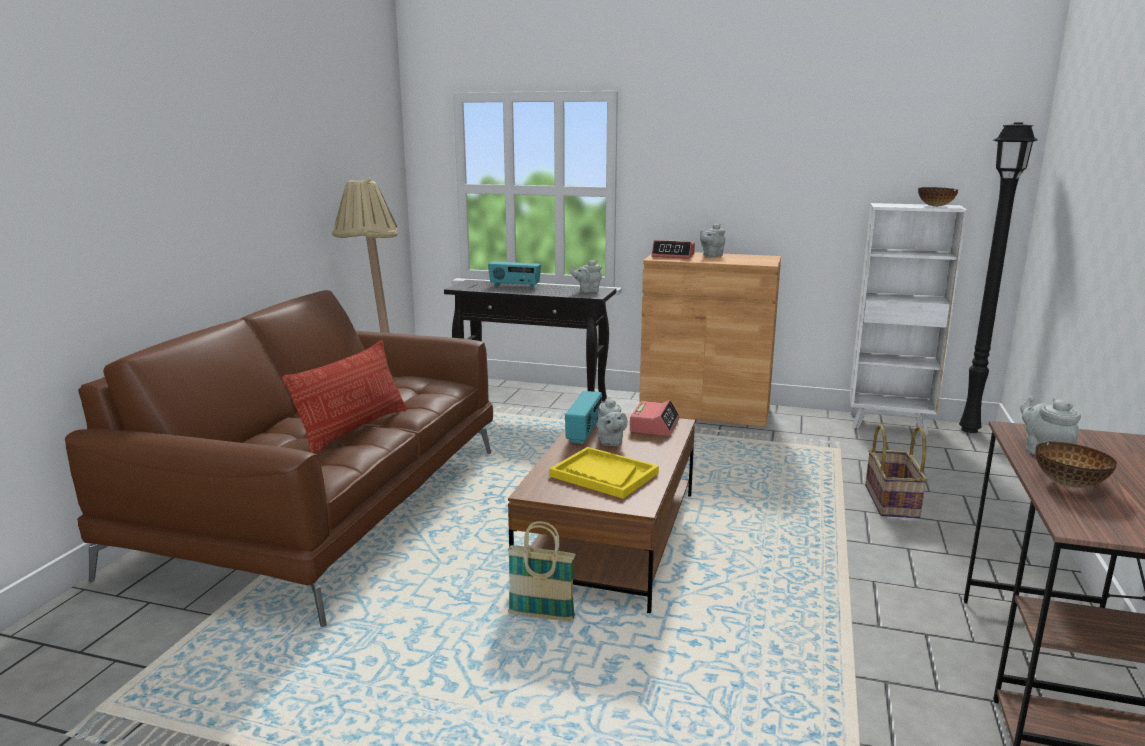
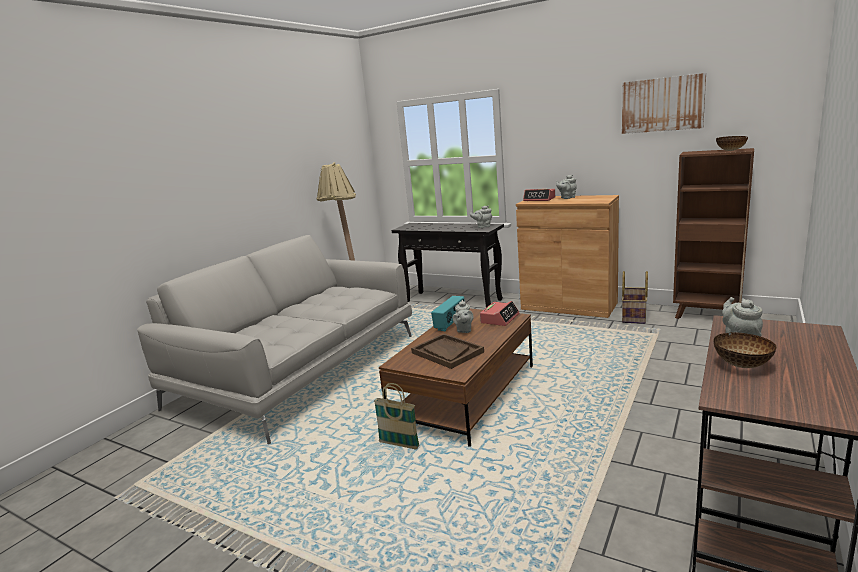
camera: 15 degrees right, 0 degrees up
(326, 506) = (300, 369): brown sofa -> grey sofa
(353, 429) = (305, 322): pillow -> none
(514, 286) = (437, 225): radio -> none
(603, 475) = (447, 352): yellow tray -> brown tray
(847, 137) = (662, 104): none -> picture
(890, 424) = (706, 315): white bookcase -> brown bookcase
(892, 502) = (682, 374): basket -> basket (634, 316)
(971, 430) = (772, 319): black floor lamp -> none

